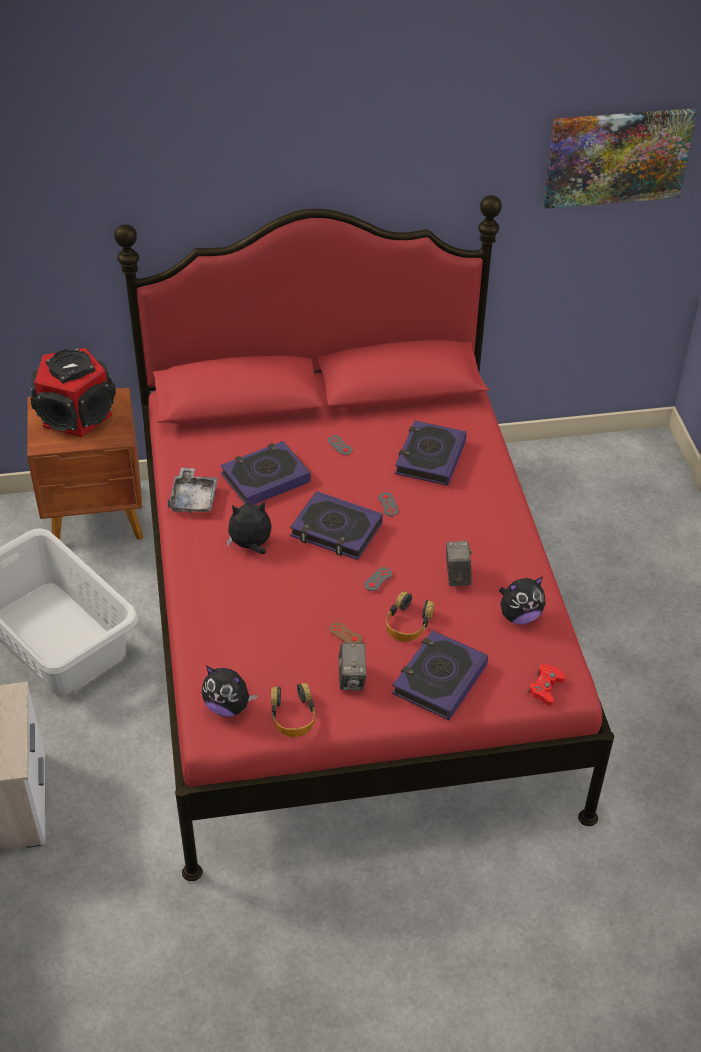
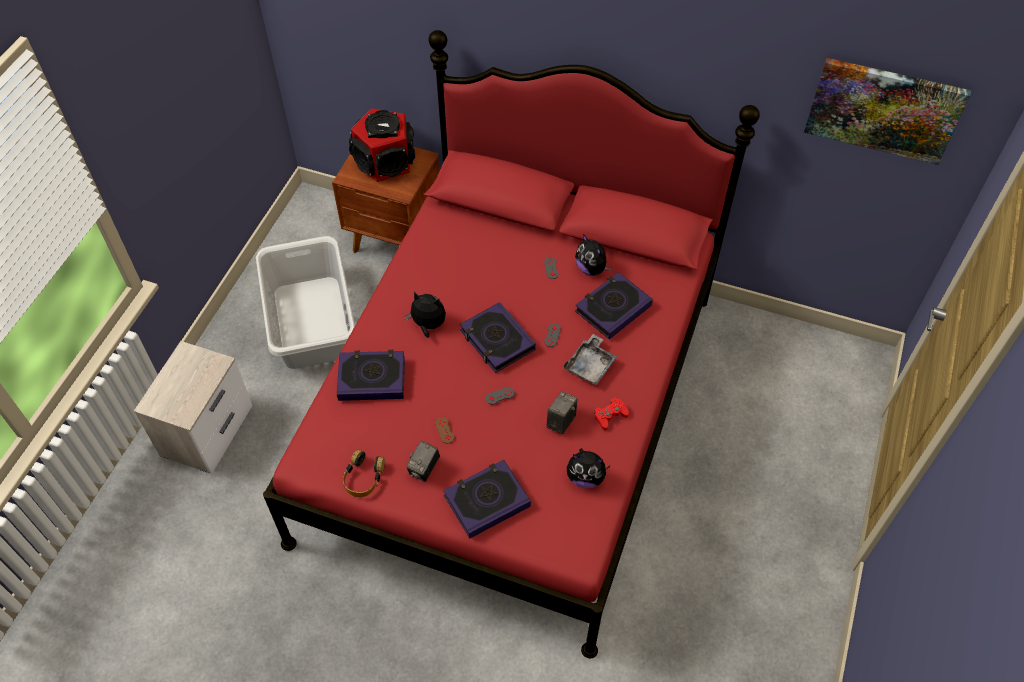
camera: 30 degrees right, 10 degrees up
(193, 498) = (414, 268): grey tray -> grey tray (590, 365)
(228, 706) = (325, 448): plush toy -> plush toy (591, 268)
(265, 478) = (477, 273): book -> book (372, 378)
(408, 623) = (497, 443): headphones -> none
(545, 688) = (561, 548): red game controller -> red game controller (610, 416)

